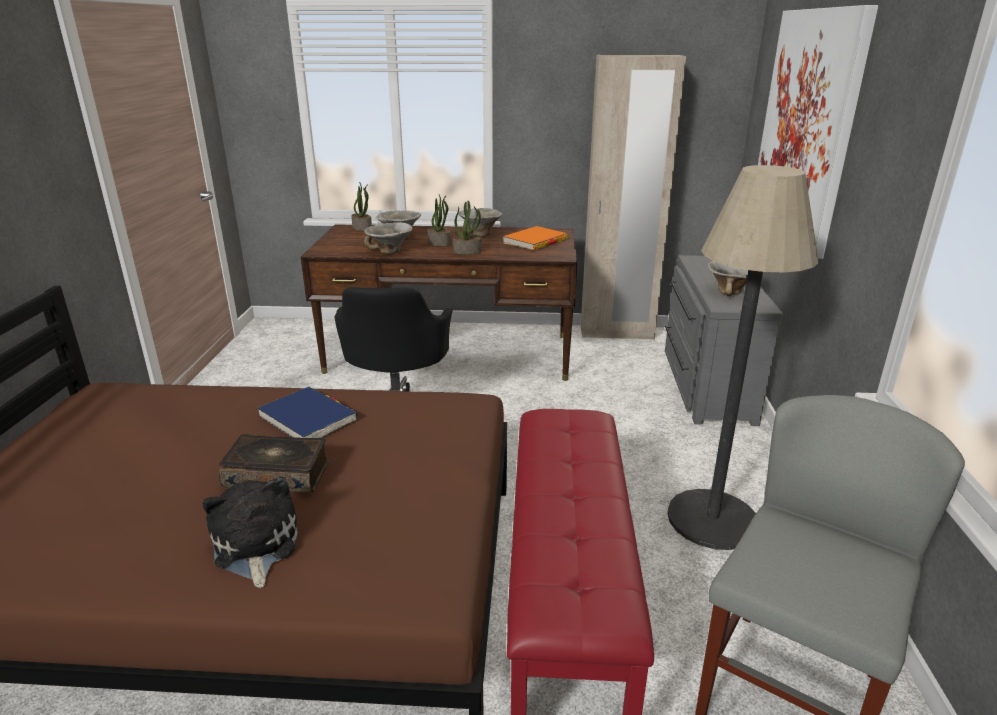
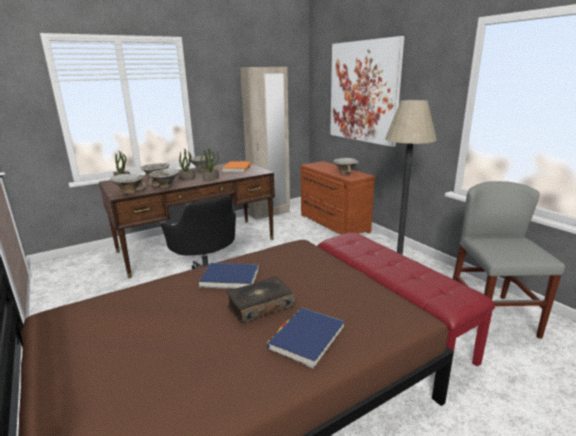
camera: 35 degrees left, 5 degrees down
(255, 546) = (306, 338): plush toy -> blue book
(337, 251) = (130, 193): none -> bowl
(704, 384) = (332, 223): grey dresser -> brown dresser

